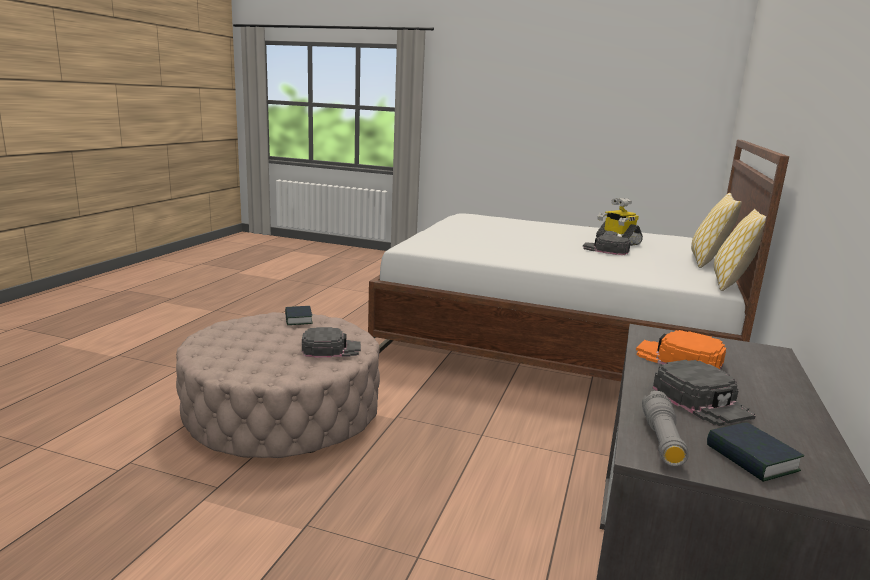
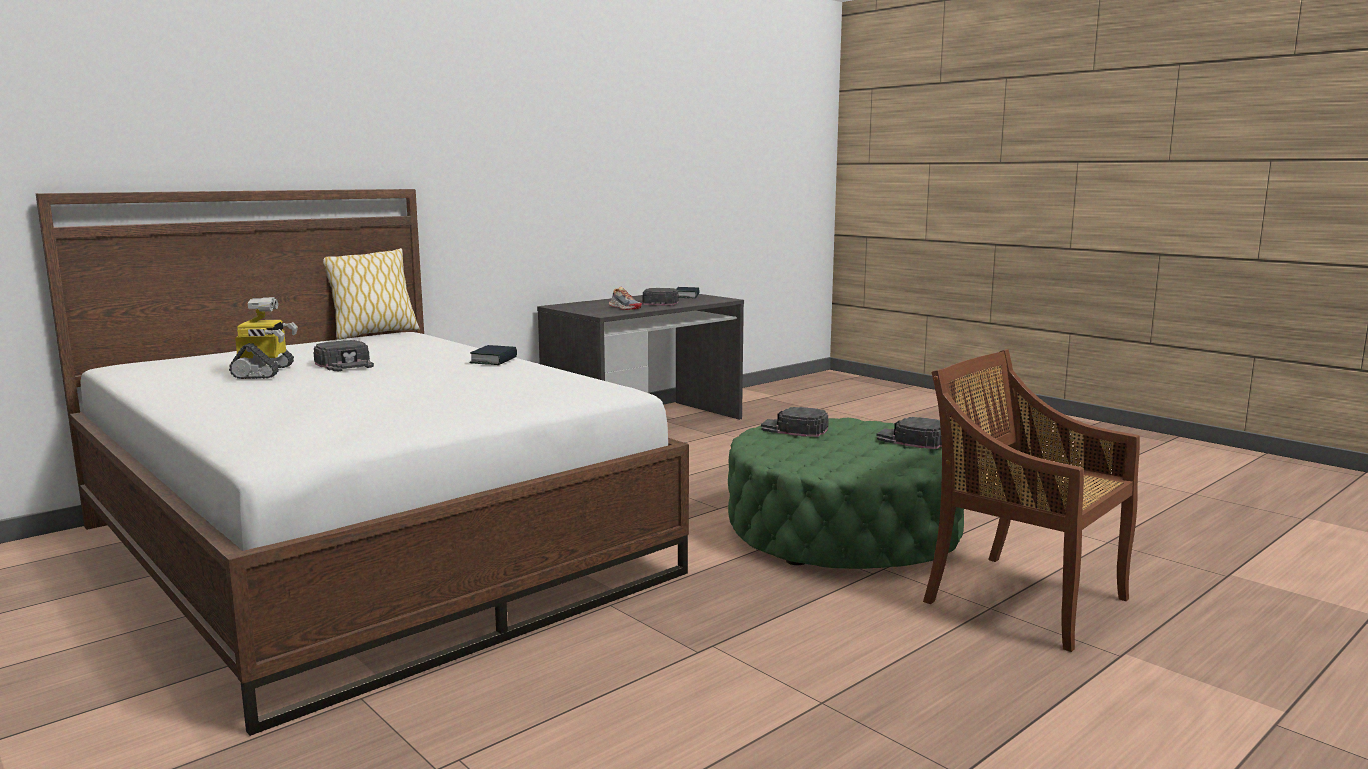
camera: 150 degrees left, 5 degrees down
(156, 377) = (1022, 599): none -> brown chair
(222, 350) = (912, 440): none -> black cap
(282, 411) = (842, 531): beige ottoman -> green ottoman
(298, 319) = (814, 459): book -> book (494, 360)
(662, 440) = (711, 299): grey flashlight -> none
(679, 359) = (624, 308): orange cap -> shoe
(707, 262) = (289, 346): pillow -> none

